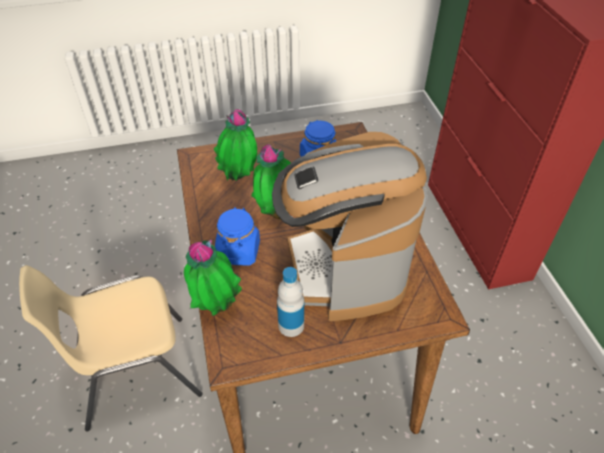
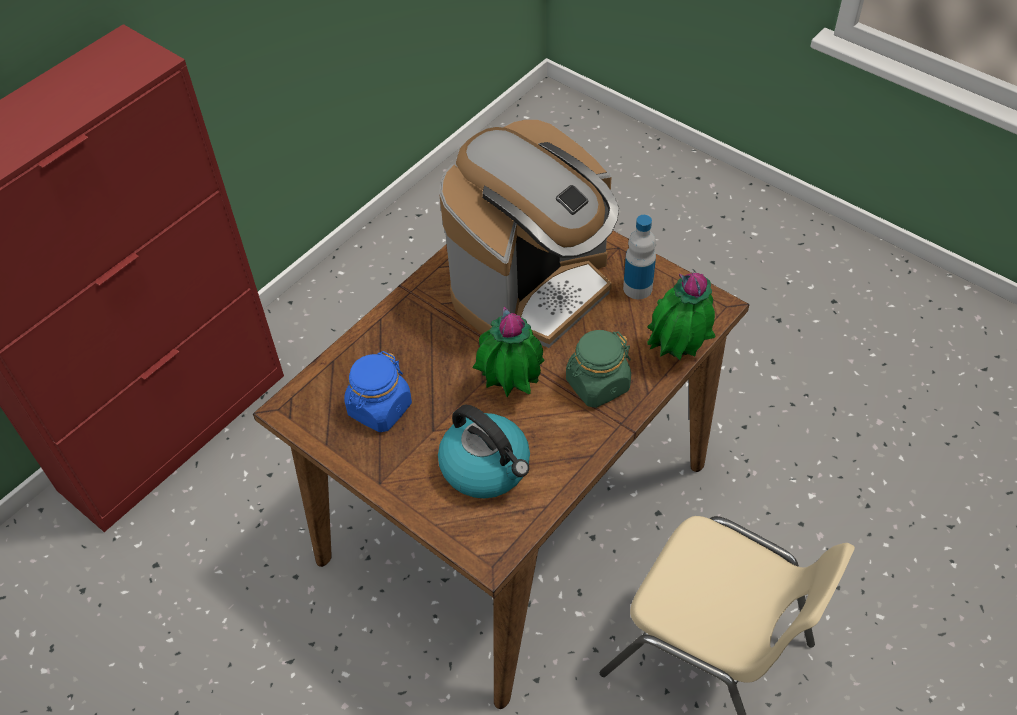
camera: 125 degrees left, 5 degrees up
(238, 251) = (597, 385): blue jar -> green jar
(240, 178) = (487, 467): potted plant -> kettle

